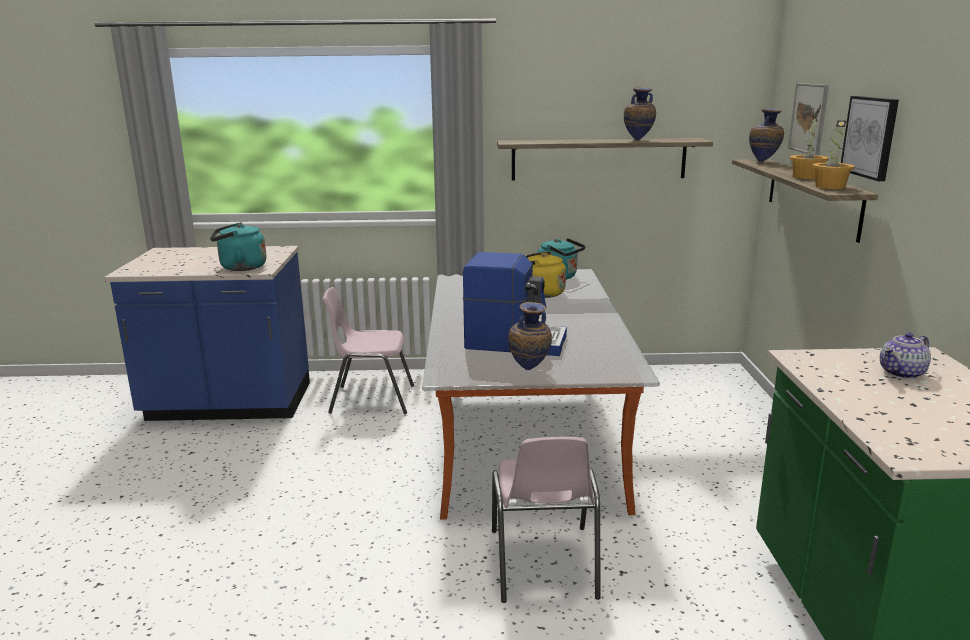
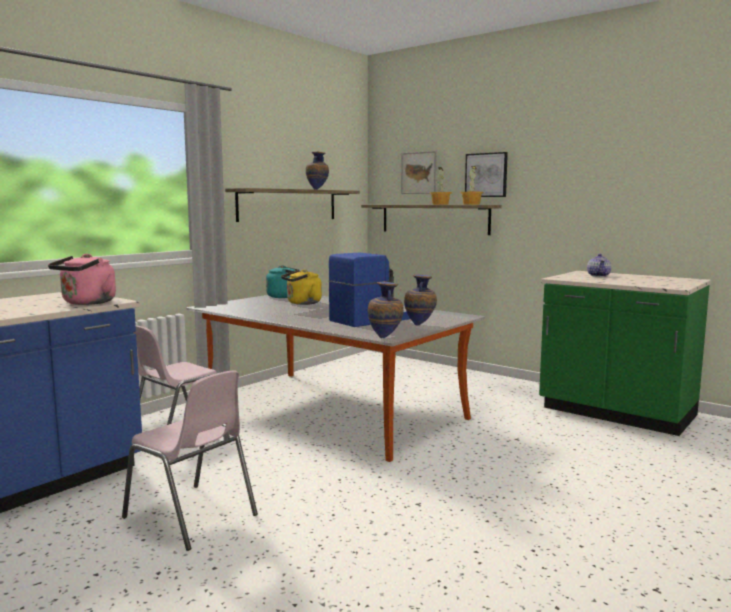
camera: 50 degrees left, 10 degrees down
(240, 267) = (87, 303): turquoise kettle -> pink kettle
(543, 564) = (482, 452): pink chair -> pink chair (192, 517)
(763, 162) = (384, 204): vase -> vase (385, 338)

